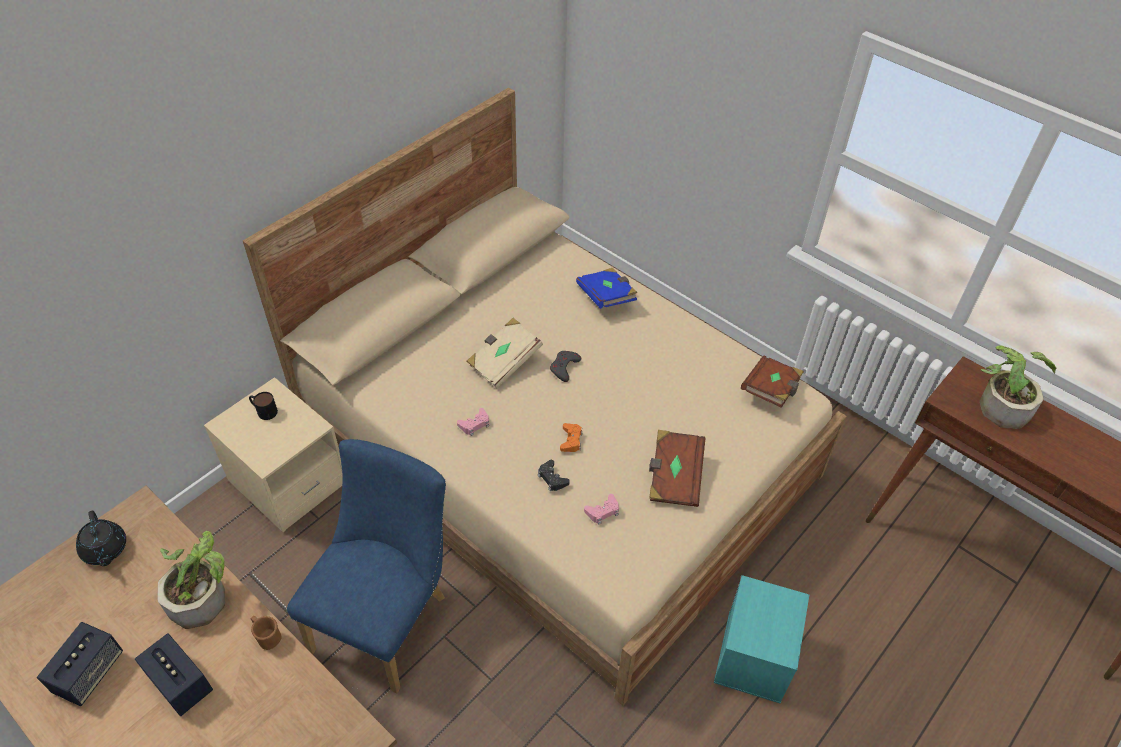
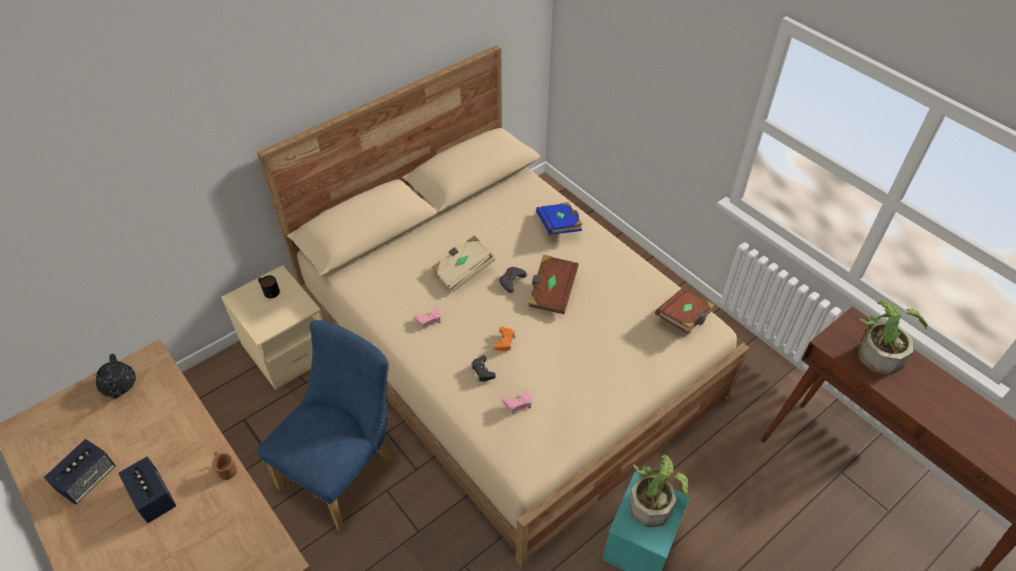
camera: 10 degrees right, 0 degrees up
(202, 595) = (184, 430): potted plant -> potted plant (653, 502)
(674, 477) = (584, 382): brown book -> brown book (551, 292)

